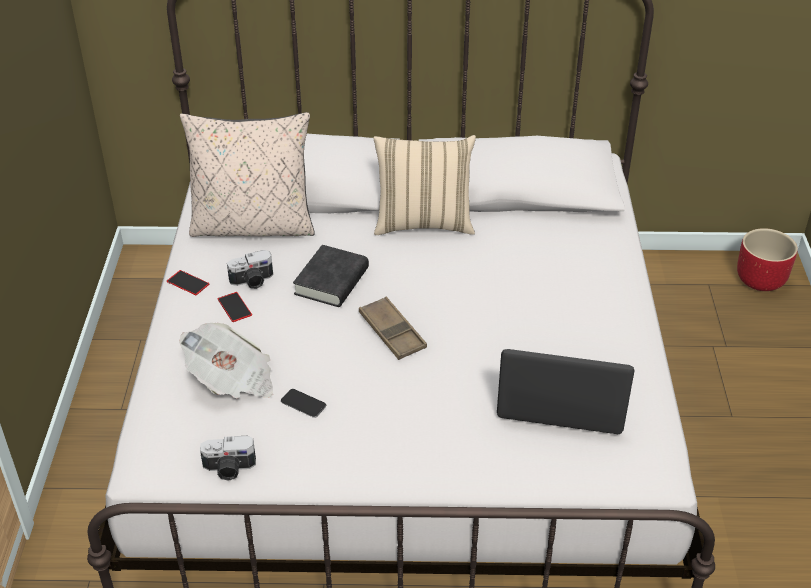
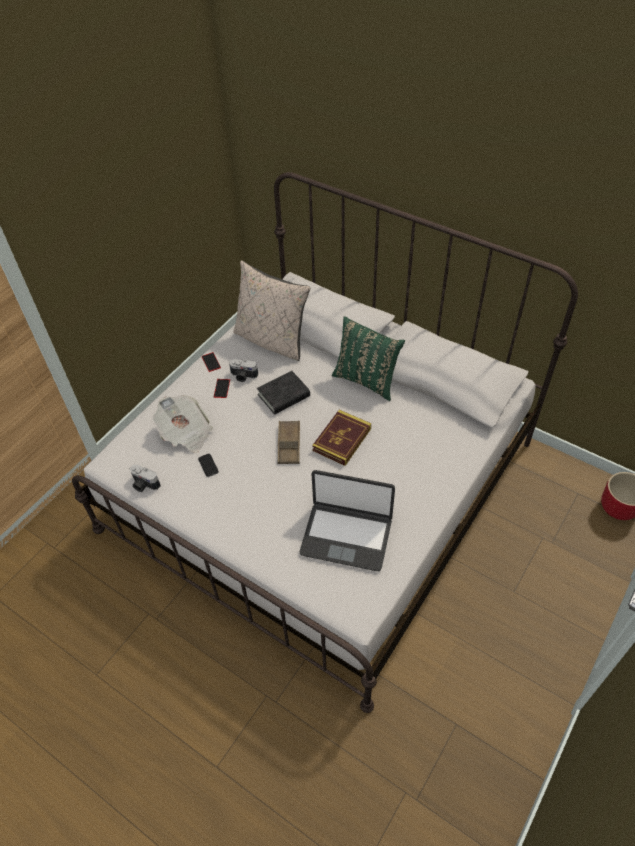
camera: 35 degrees right, 10 degrees up
(423, 223) = (366, 380): beige pillow -> green pillow
(455, 298) = (342, 439): none -> book
(562, 398) = (346, 536): laptop -> laptop turned 150 degrees clockwise

